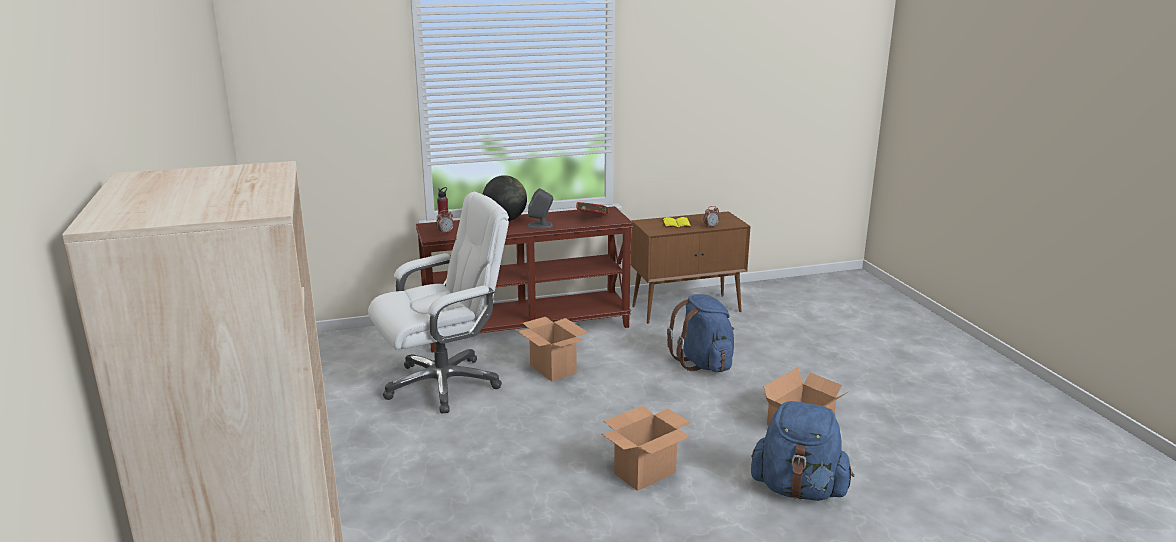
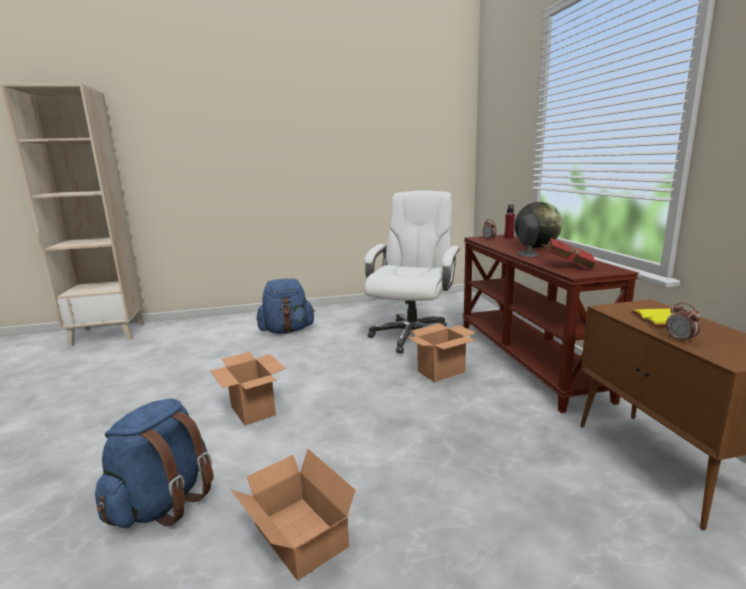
camera: 95 degrees right, 5 degrees down
(444, 384) = (412, 335): white office chair -> white office chair turned 135 degrees counterclockwise
(703, 363) = (472, 463): blue backpack -> blue backpack (287, 330)

